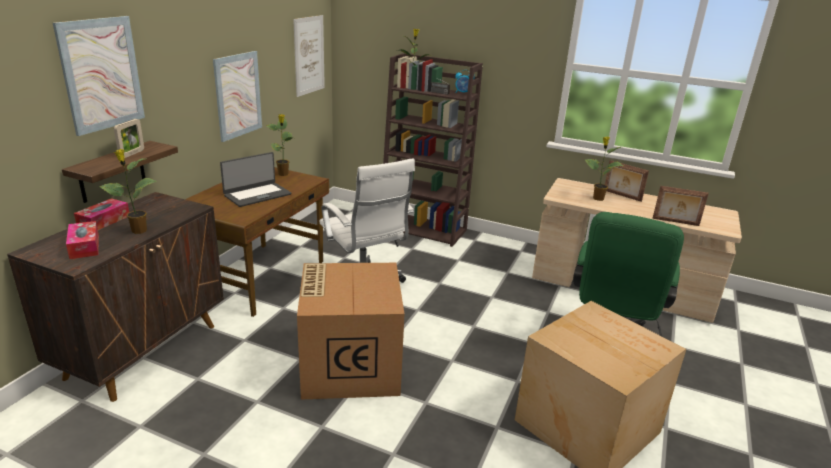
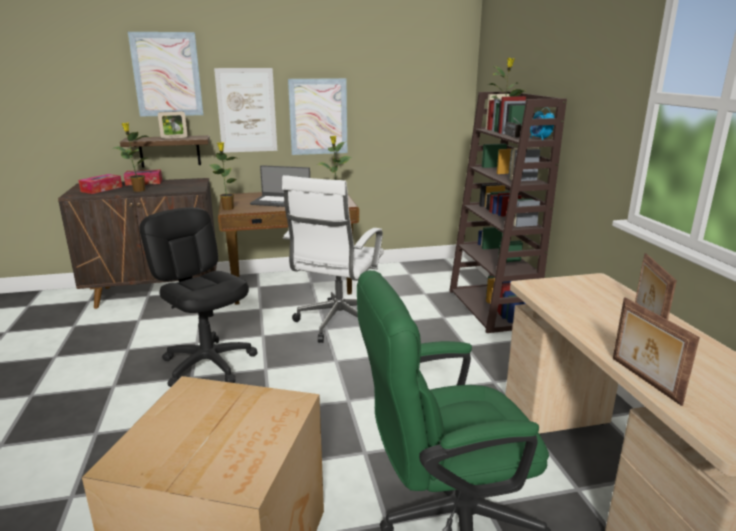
camera: 55 degrees right, 5 degrees down
(309, 55) = (432, 93): picture -> picture (246, 110)
(349, 365) = (208, 364): cardboard box -> black office chair
(597, 198) = (591, 307): potted plant -> potted plant (227, 208)

